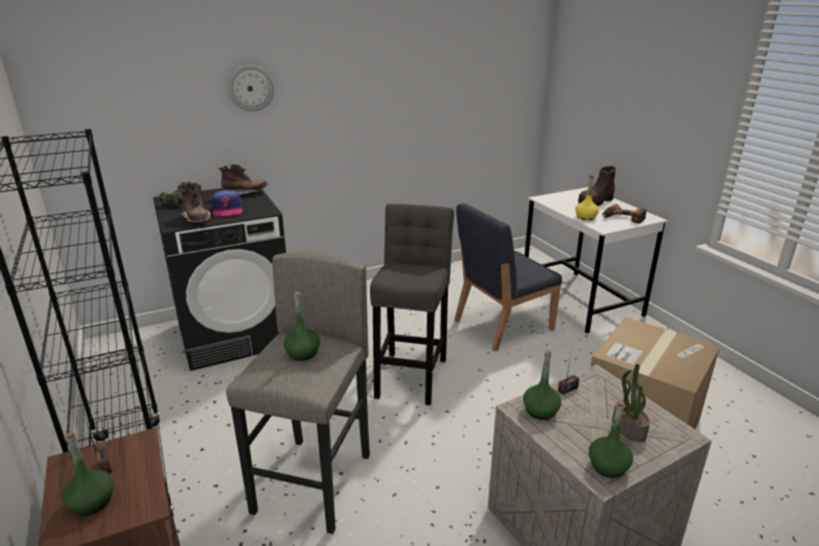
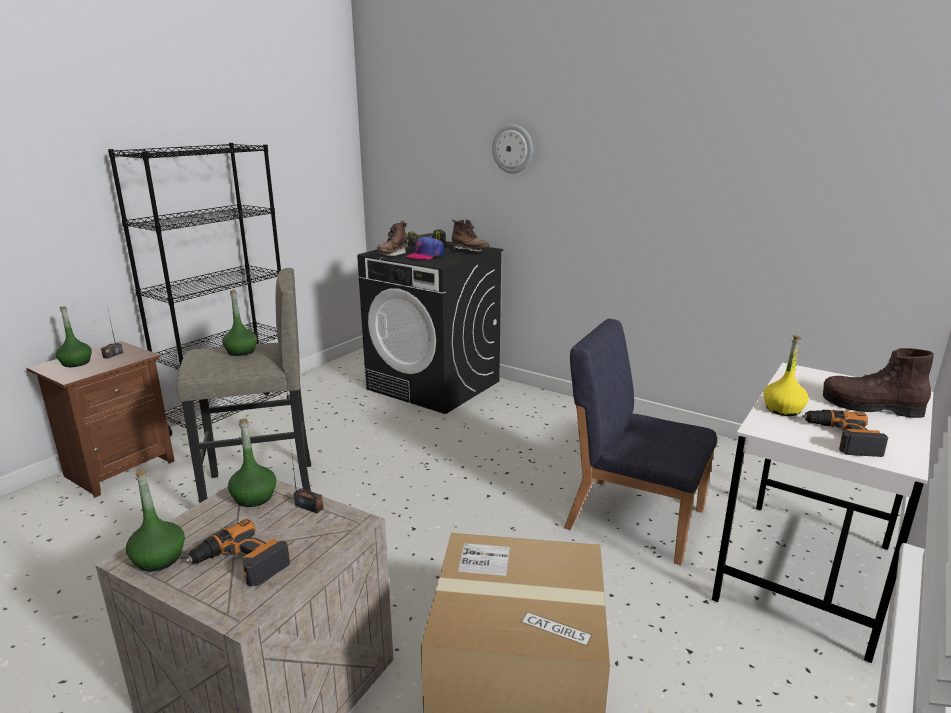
camera: 60 degrees right, 5 degrees down
(412, 374) = (459, 487): grey stool -> none
(627, 429) = (240, 563): potted plant -> power drill

